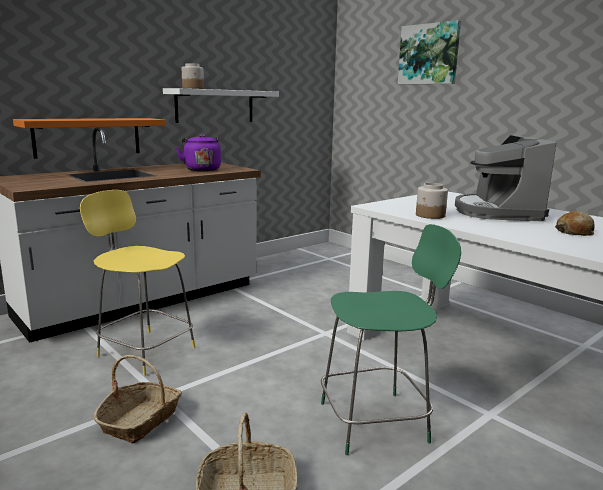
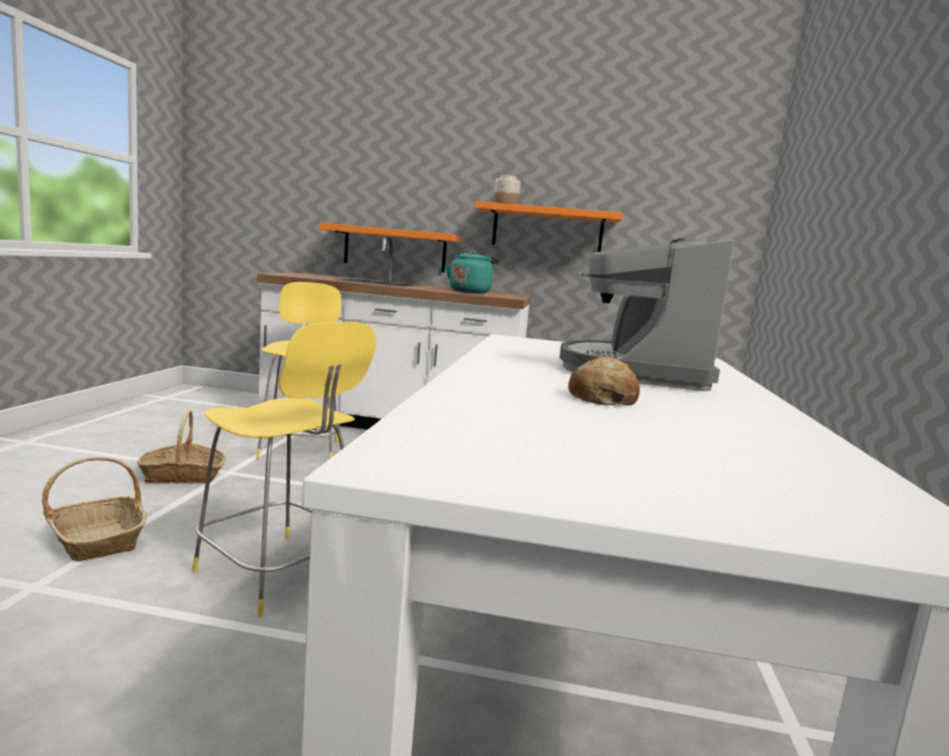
camera: 50 degrees right, 5 degrees down
(201, 169) = (470, 292): purple kettle -> turquoise kettle
(215, 106) = (547, 229): white shelf -> orange shelf
(377, 421) = (278, 575): green stool -> yellow stool
(429, 54) = (844, 142): picture -> none
(430, 215) = (515, 351): jar -> none
(497, 212) = (635, 372): coffee machine -> coffee machine turned 45 degrees counterclockwise

